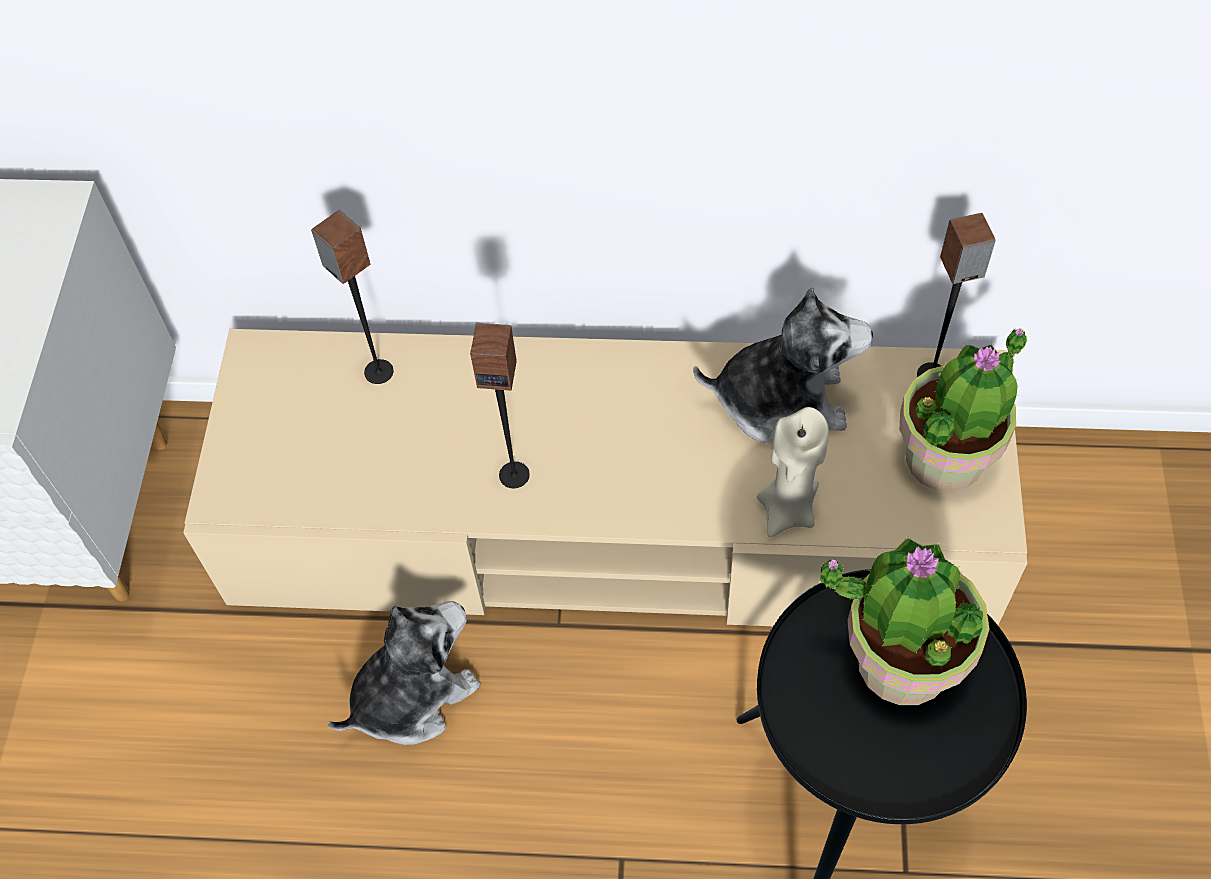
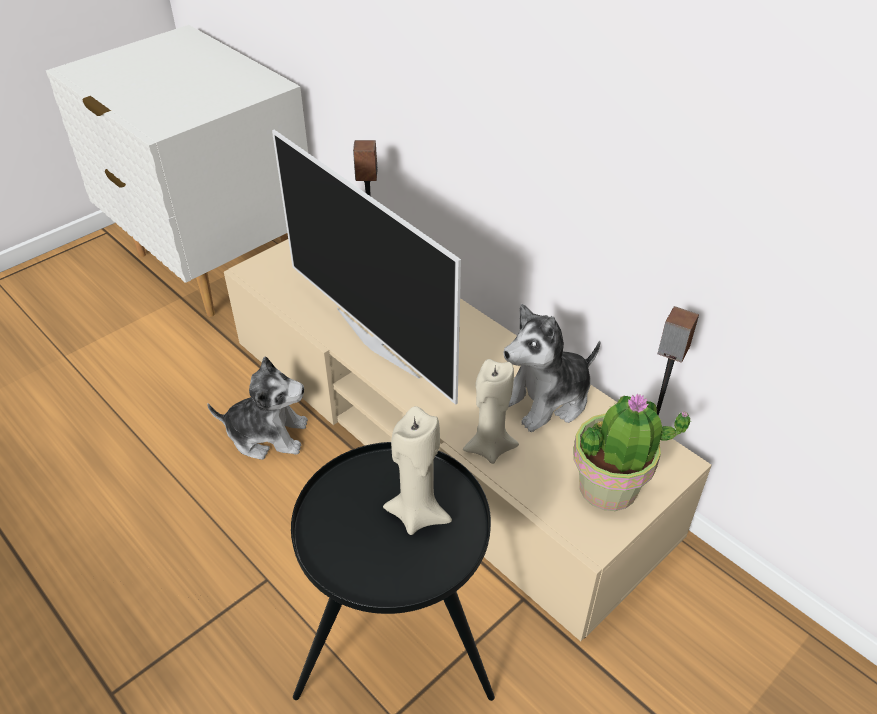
camera: 40 degrees right, 15 degrees down
(514, 474) = (378, 341): speaker -> television
(781, 400) = (547, 399): plush toy -> plush toy turned 105 degrees clockwise
(902, 660) = (418, 514): potted plant -> beige candle

